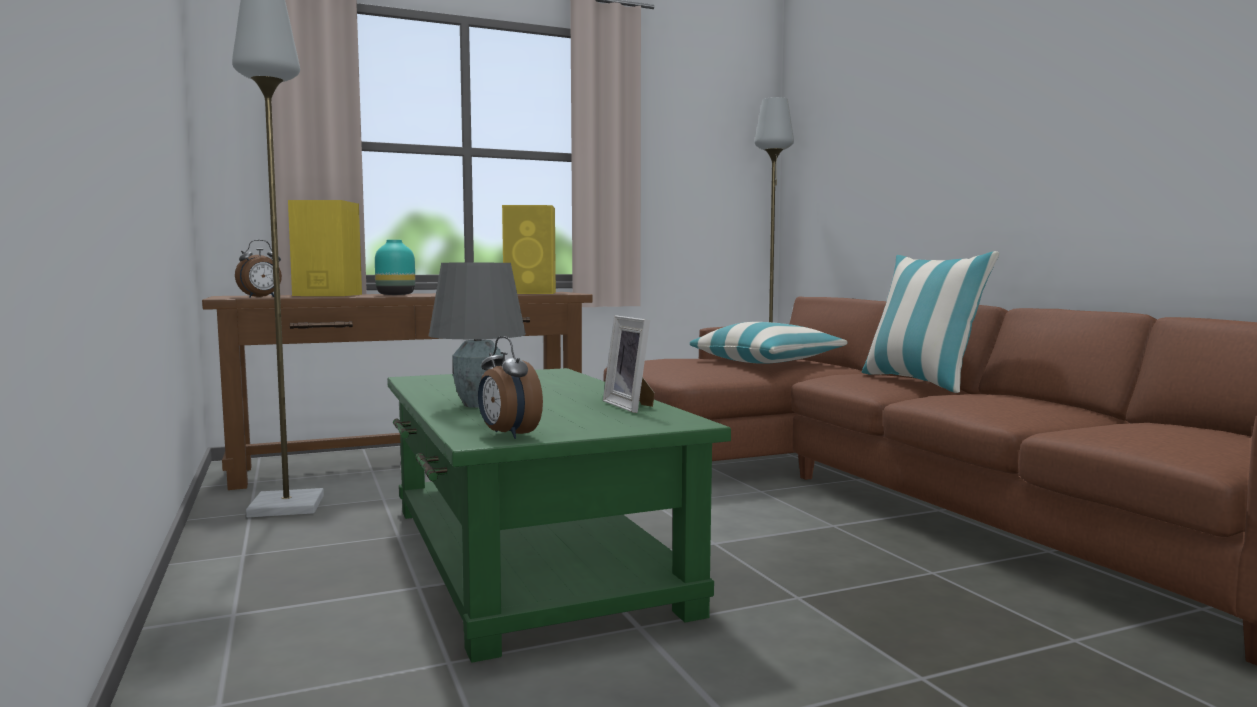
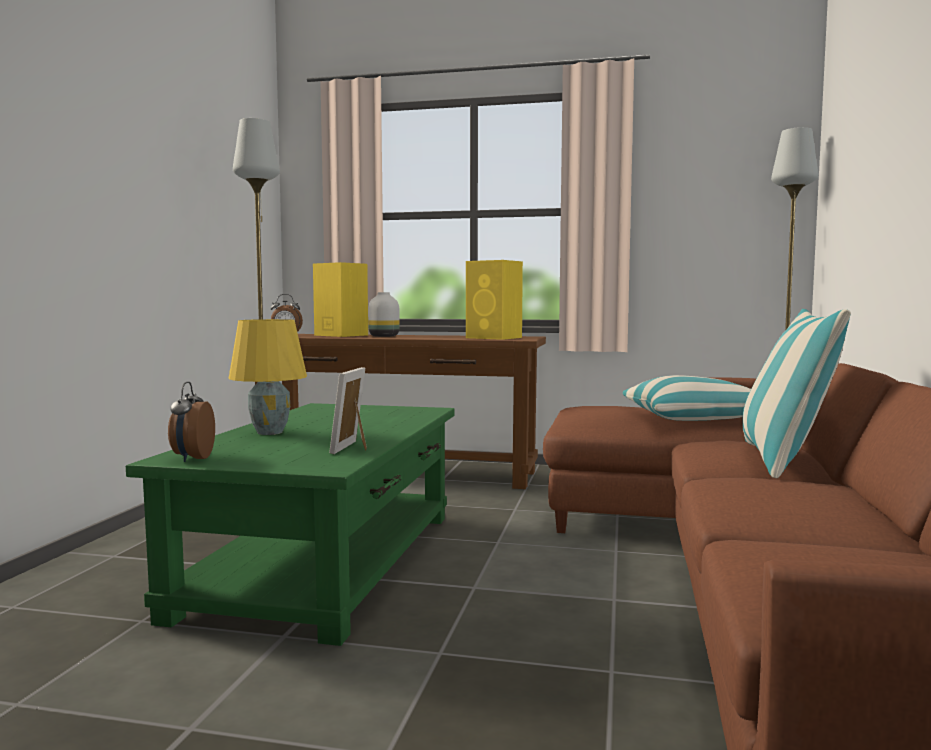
camera: 35 degrees right, 0 degrees up
(396, 295) = (384, 336): turquoise vase -> white vase
(478, 404) = (270, 432): grey table lamp -> yellow table lamp

